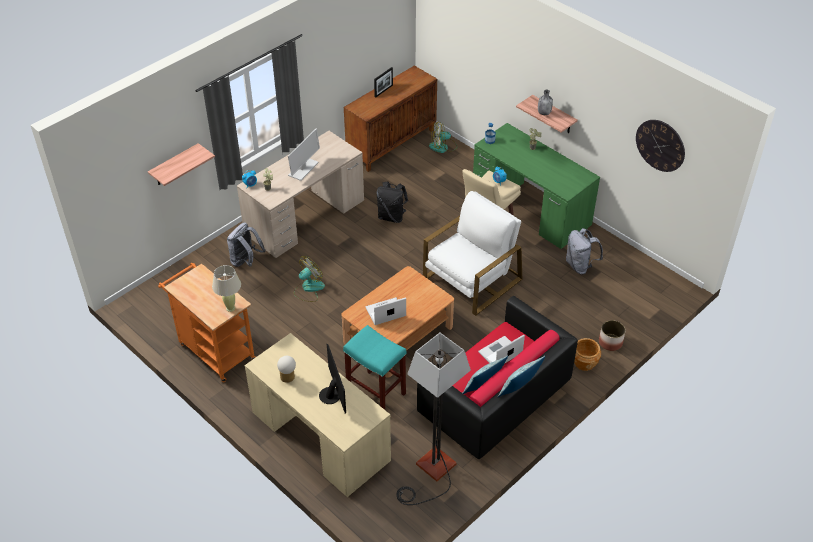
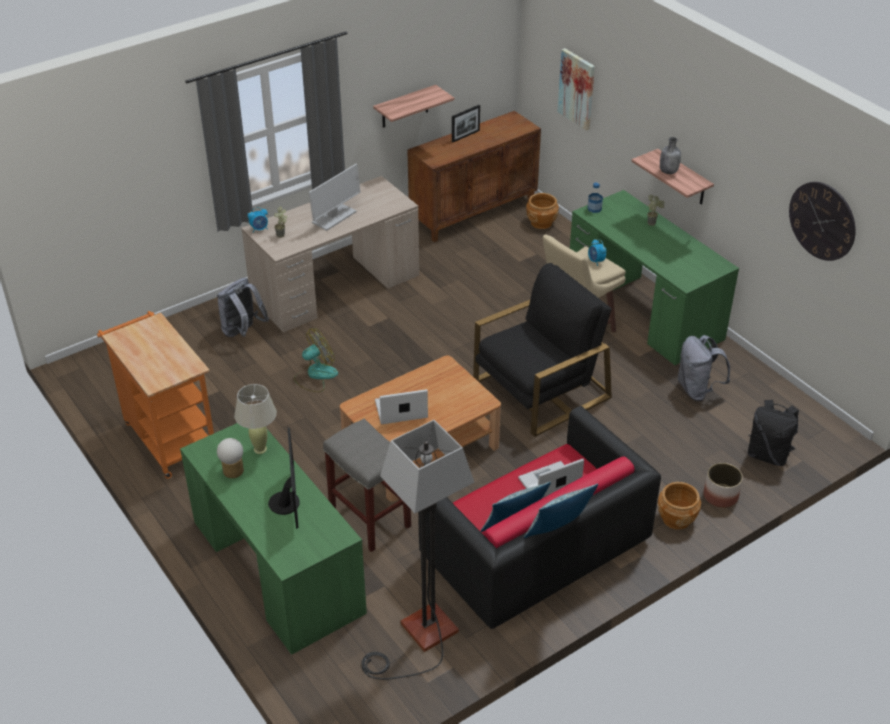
camera: 10 degrees right, 5 degrees down
(174, 165) = (154, 185): shelf -> shelf (405, 107)
(230, 308) = (180, 372): beige table lamp -> beige table lamp (260, 449)
(320, 435) = (278, 565): beige desk -> green desk
(377, 393) = (371, 520): turquoise stool -> grey stool
(391, 216) = (450, 299): black backpack -> black backpack (768, 455)
(443, 147) = (541, 223): fan -> brown planter
(465, 51) = (577, 89): none -> picture
(472, 279) = (541, 389): white armchair -> black armchair

